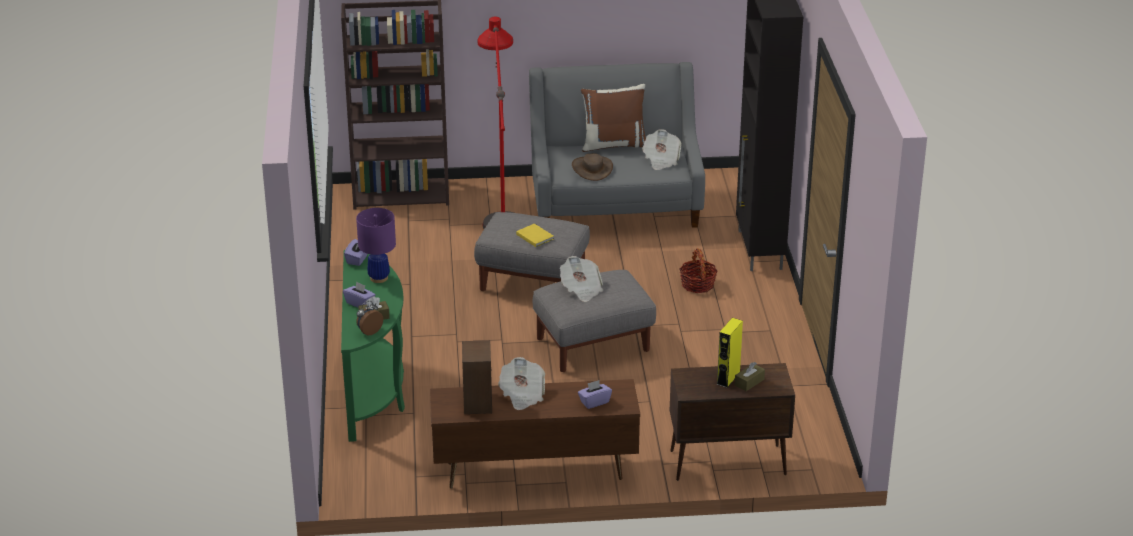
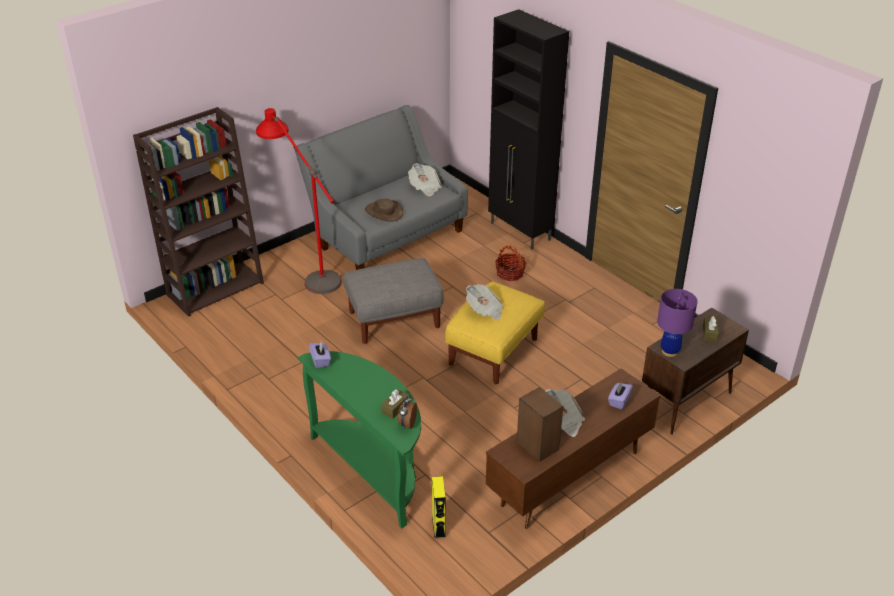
camera: 35 degrees left, 5 degrees up
(360, 303) = (369, 401): purple tissue box -> none
(379, 278) = (358, 370): purple table lamp -> purple table lamp (670, 351)
(534, 236) = (401, 281): yellow book -> none
(592, 345) = (493, 352): grey ottoman -> yellow ottoman
(614, 144) = (378, 188): brown pillow -> none
(728, 378) = (693, 337): yellow speaker -> yellow speaker (438, 526)

